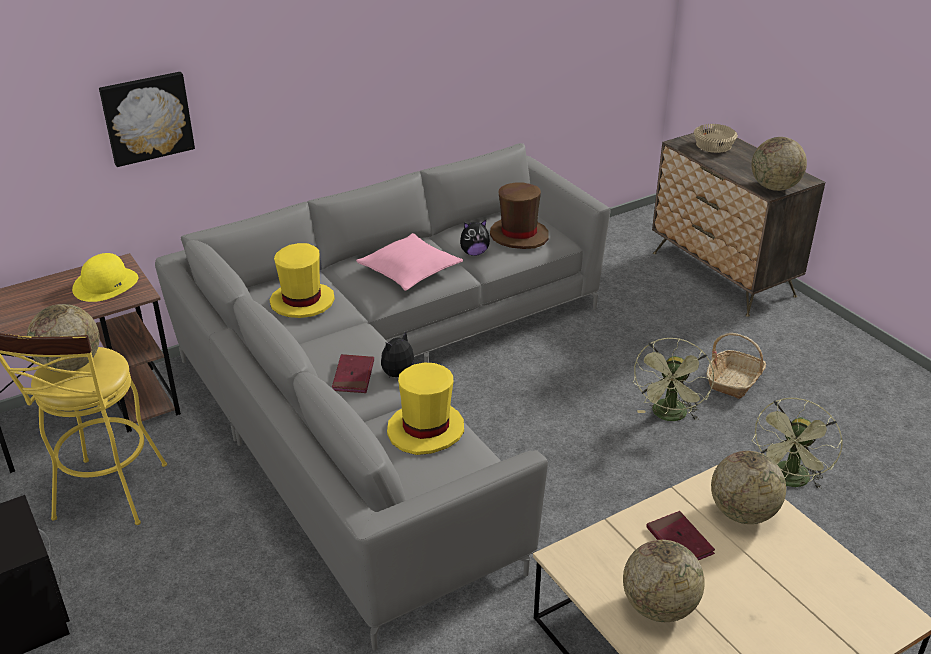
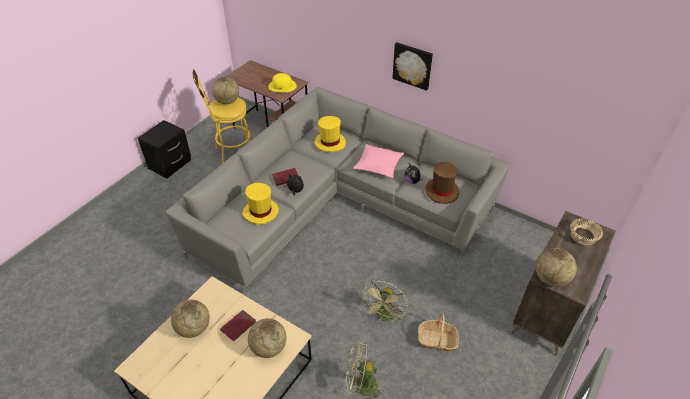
camera: 65 degrees right, 10 degrees up
(147, 117) = (323, 31): picture -> picture (412, 65)
(669, 416) = (385, 317): green fan -> green fan turned 60 degrees counterclockwise

